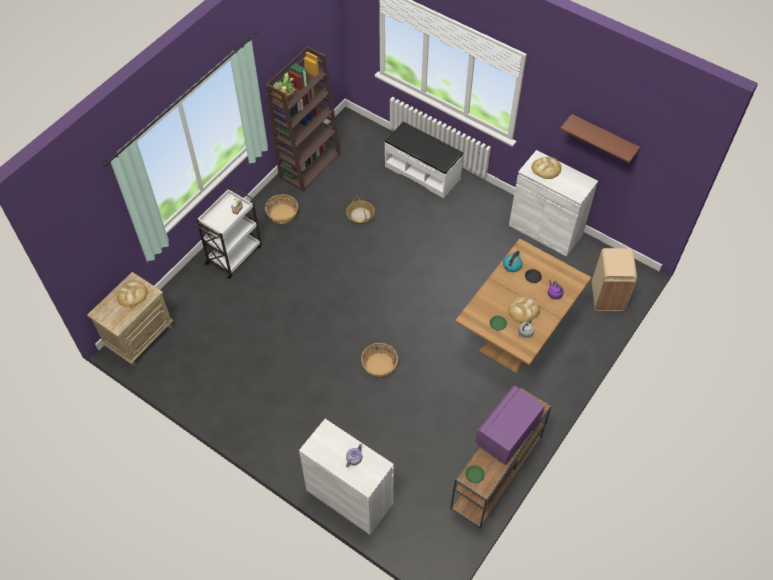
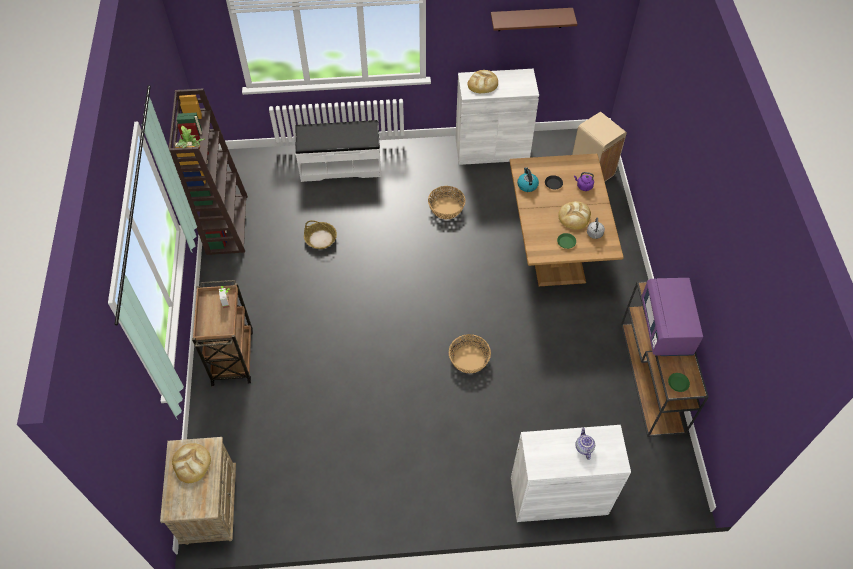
camera: 40 degrees left, 0 degrees up
(235, 254) = (232, 356): white cart -> brown cart
(283, 214) = (244, 286): basket -> basket (446, 208)

